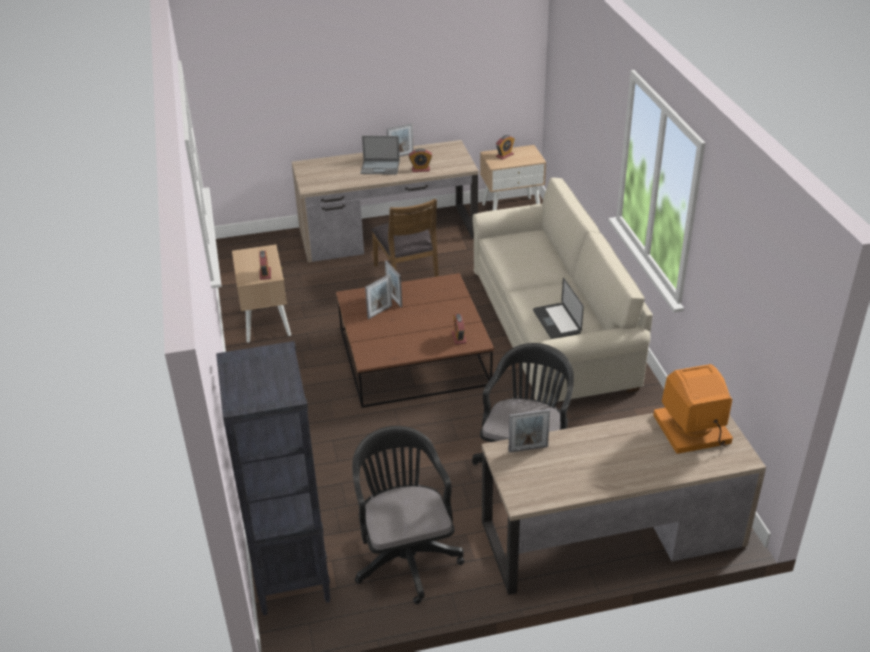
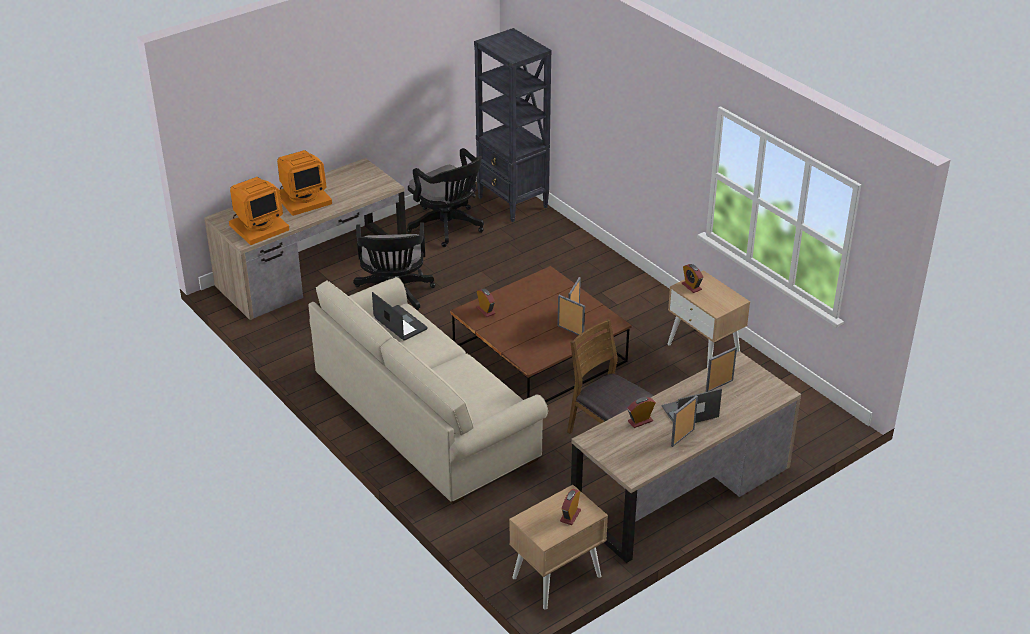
camera: 155 degrees right, 0 degrees up
(528, 449) = (371, 191): picture frame -> picture frame (719, 386)
(623, 461) = (303, 199): none -> monitor

